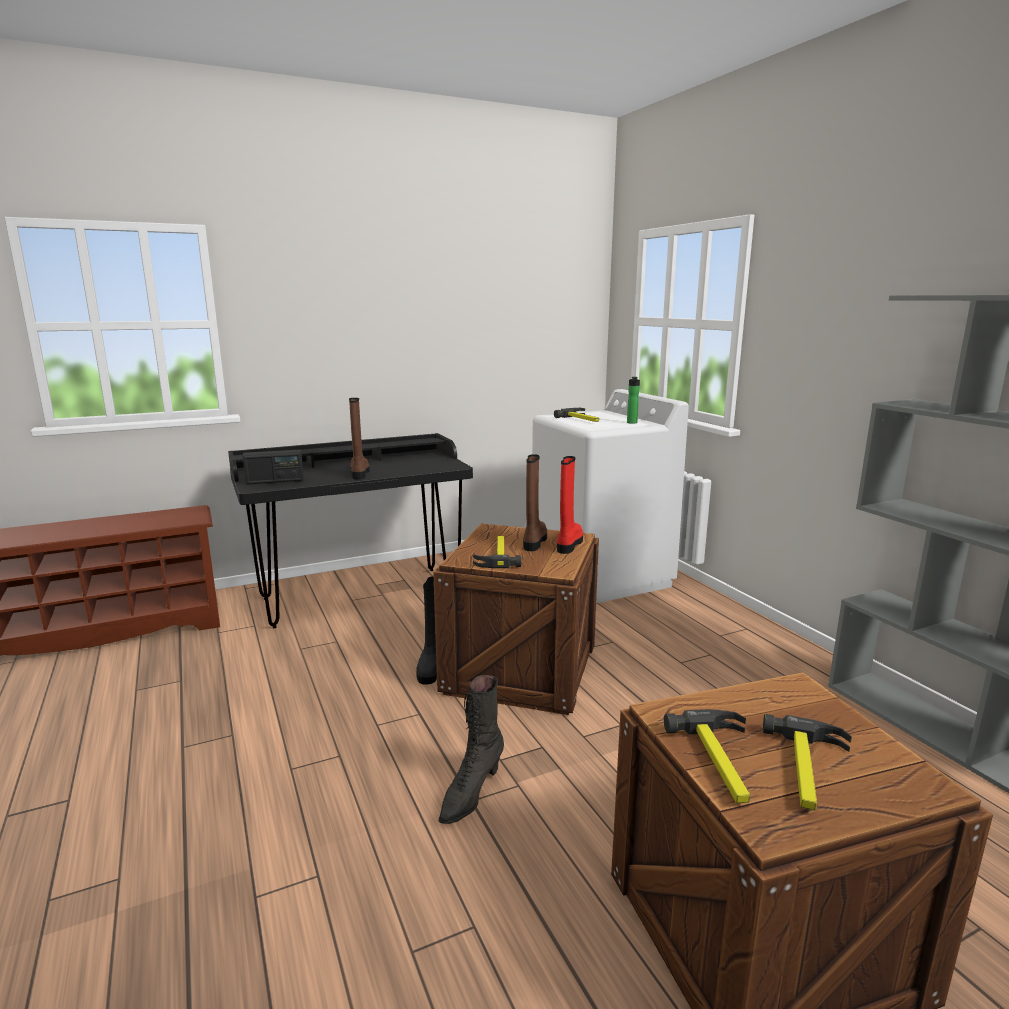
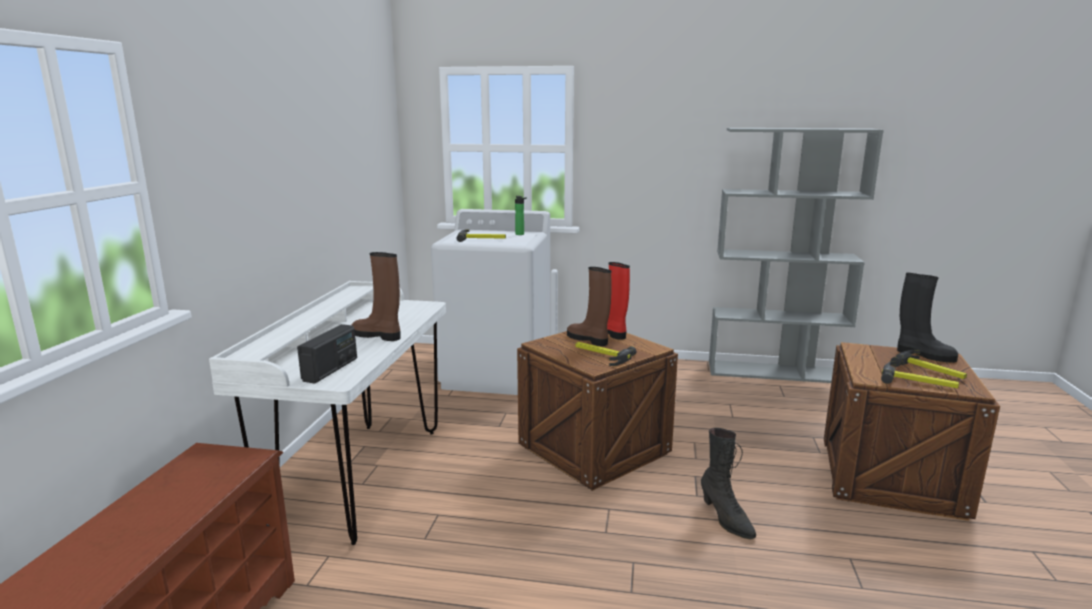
camera: 55 degrees left, 0 degrees up
(360, 596) = (360, 477): black desk -> white desk
(429, 668) = (545, 483): black boot -> black boot (923, 355)

